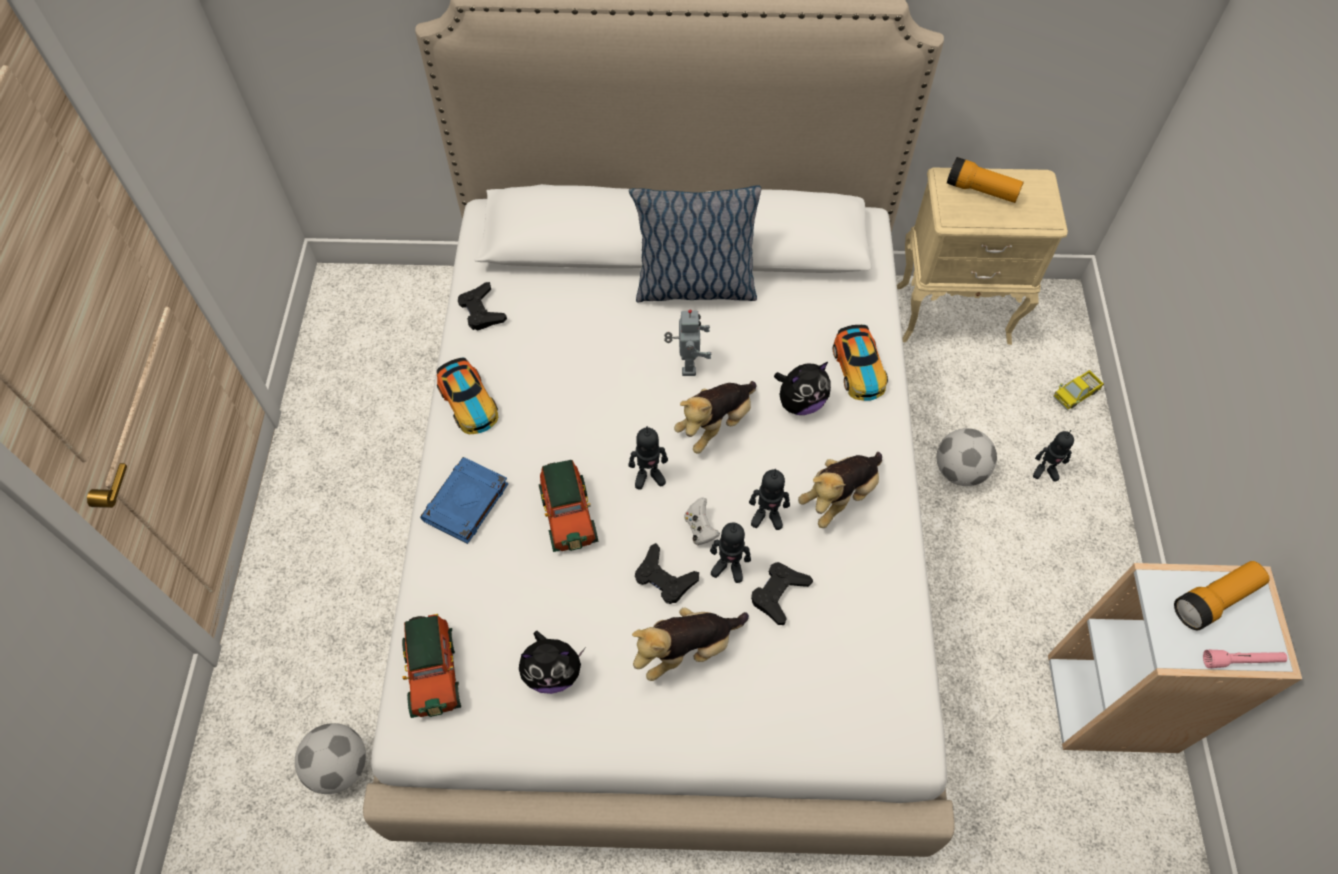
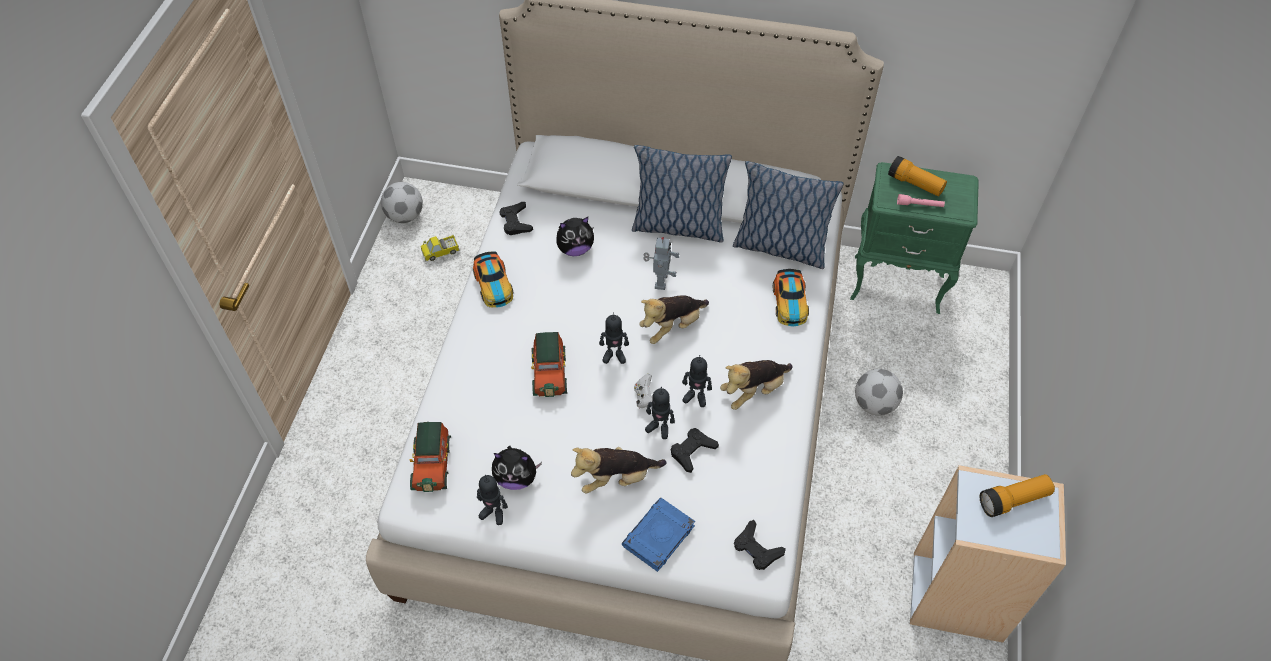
camera: 10 degrees right, 5 degrees down
(339, 766) = (354, 542): football -> football (405, 216)
(465, 503) = (477, 354): blue book -> blue book (658, 537)
(664, 578) = (610, 427): black game controller -> black game controller (757, 549)
(800, 402) = (739, 320): plush toy -> plush toy (575, 249)
(829, 296) = (779, 247): none -> pillow
(953, 314) = (897, 284): beige nightstand -> green nightstand
(1045, 471) = (944, 414): toy robot -> toy robot (493, 513)
(1075, 394) = (984, 360): toy truck -> toy truck (440, 252)
(1241, 661) = (1022, 545): pink flashlight -> pink flashlight (919, 205)

